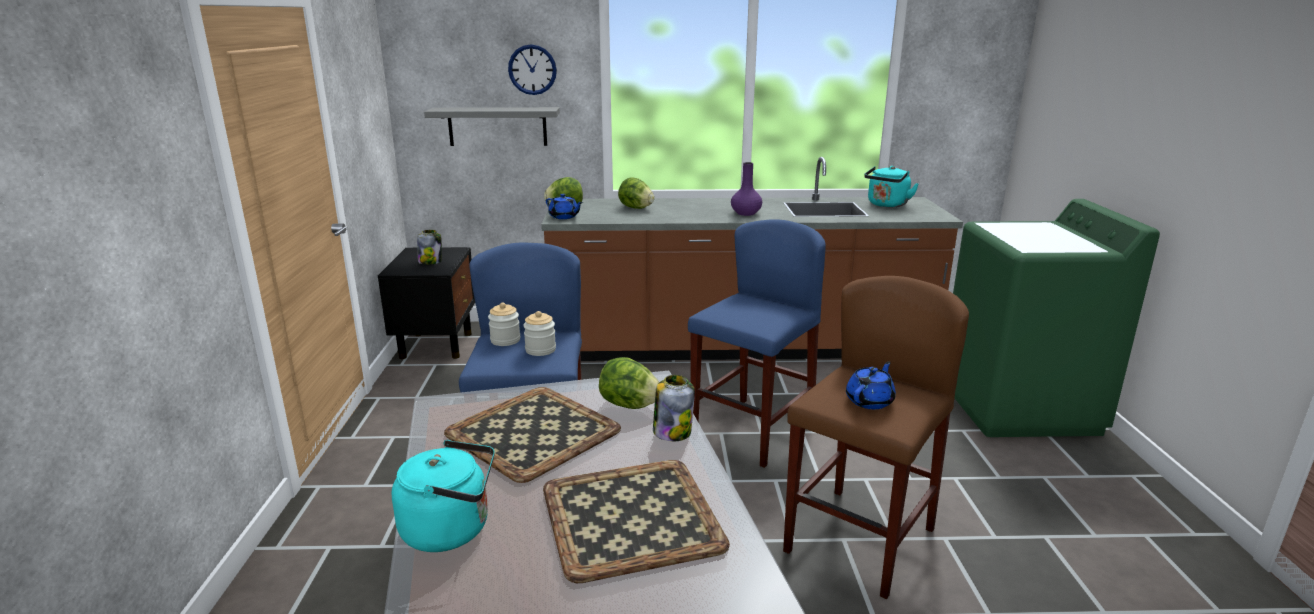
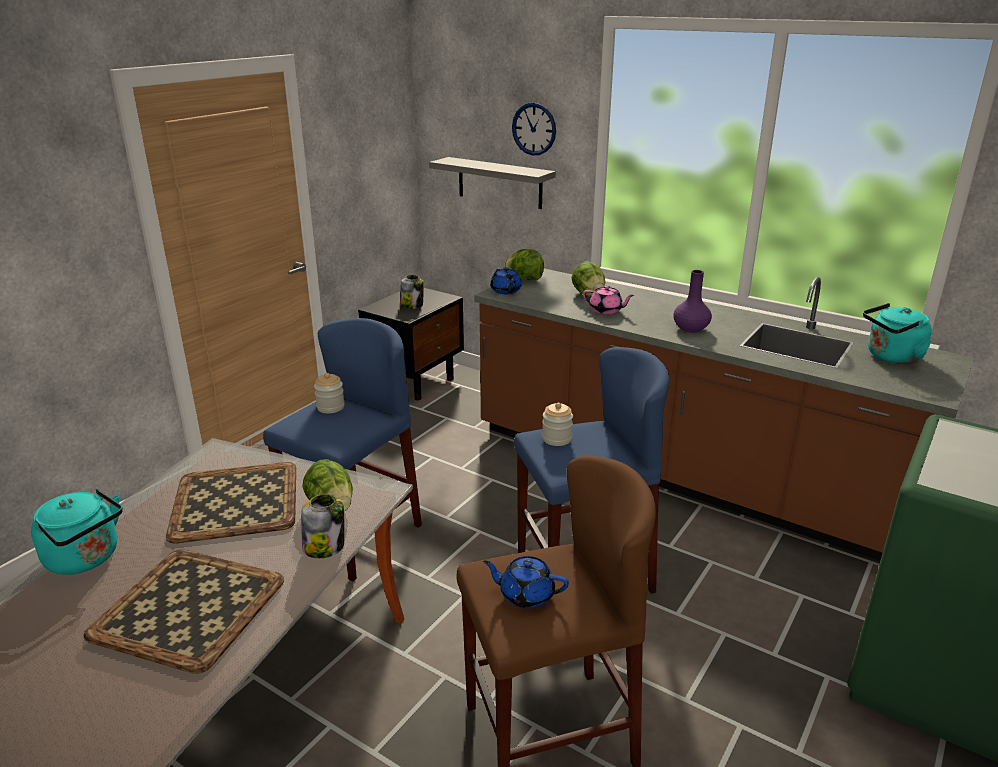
camera: 35 degrees right, 5 degrees up
(540, 350) = (341, 426): jar -> jar (557, 439)
(667, 214) = (606, 310): none -> pink teapot
(870, 401) = (526, 594): blue teapot -> blue teapot turned 150 degrees counterclockwise

